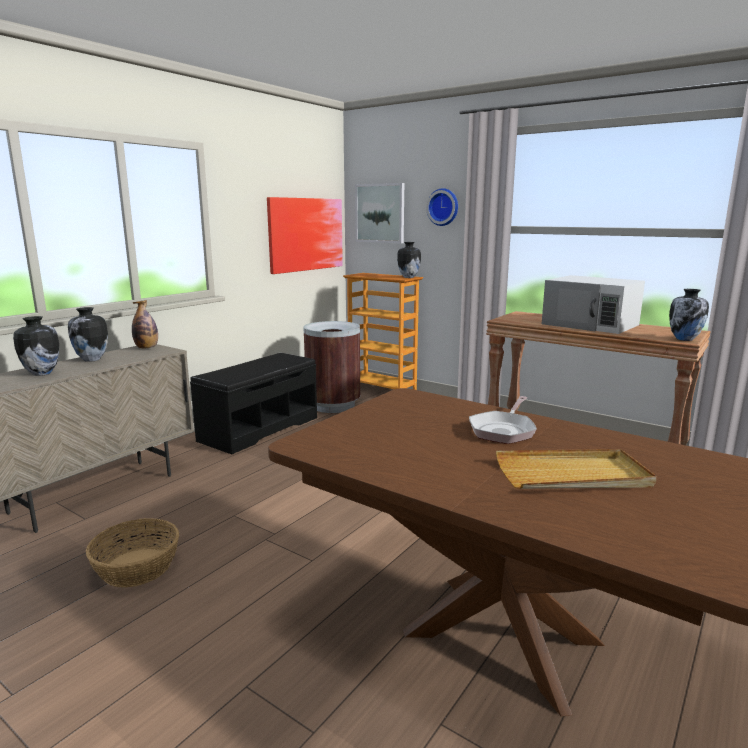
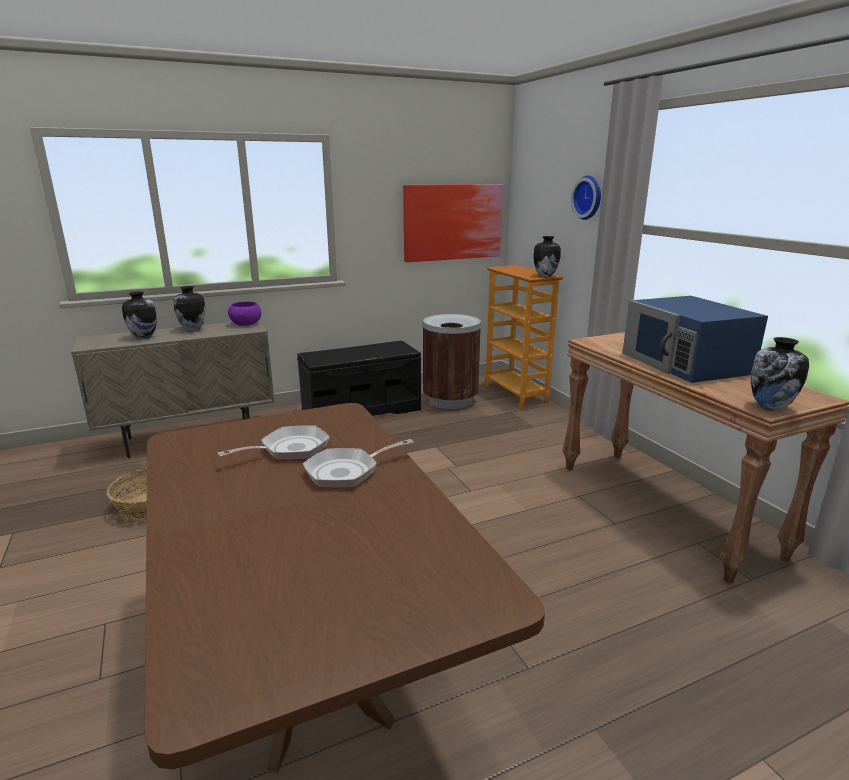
camera: 30 degrees right, 5 degrees up
(147, 347) = (246, 324): bottle -> purple bowl
(380, 213) = (536, 201): picture -> none
(424, 427) = (289, 449): none -> frying pan
(573, 475) = (303, 539): beige tray -> none
(591, 324) = (686, 363): white microwave -> blue microwave

